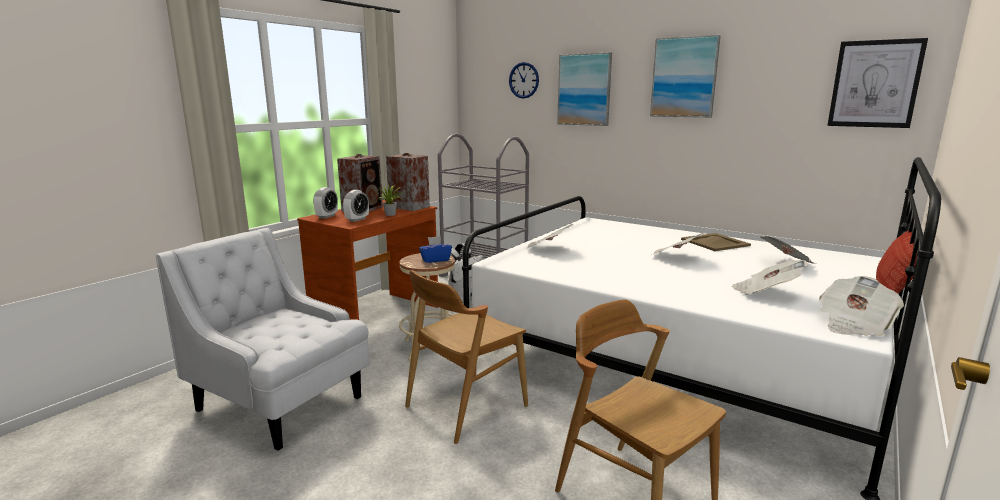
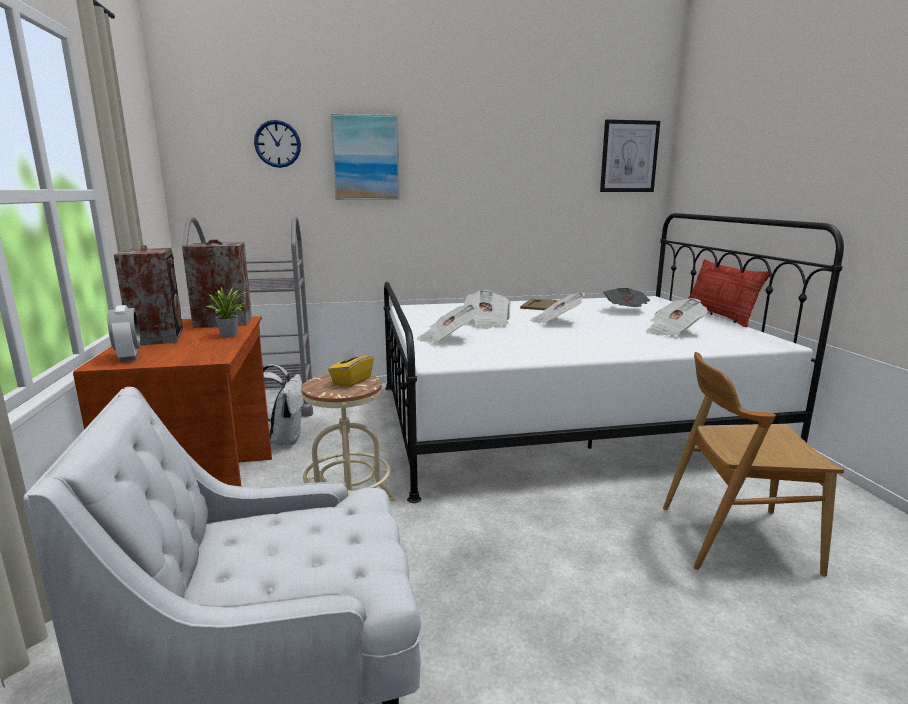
camera: 45 degrees left, 0 degrees up
(357, 219) = (199, 350): alarm clock -> none
(435, 260) = (351, 381): blue tissue box -> yellow tissue box
(465, 406) = (500, 544): brown chair -> none
(684, 77) = (478, 146): picture -> none
(853, 324) = (758, 338): newspaper -> newspaper (486, 323)

